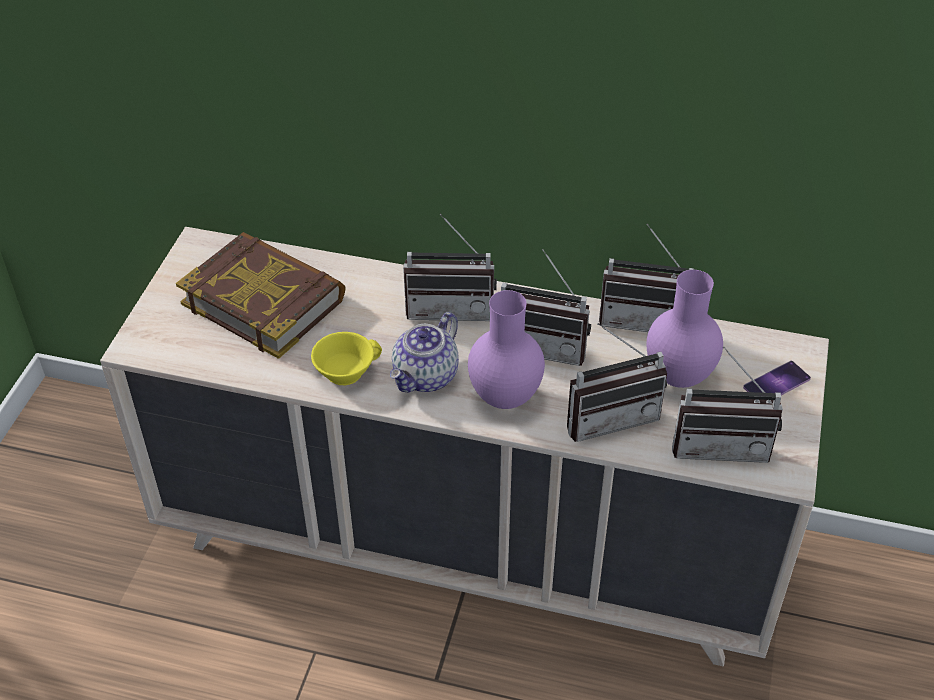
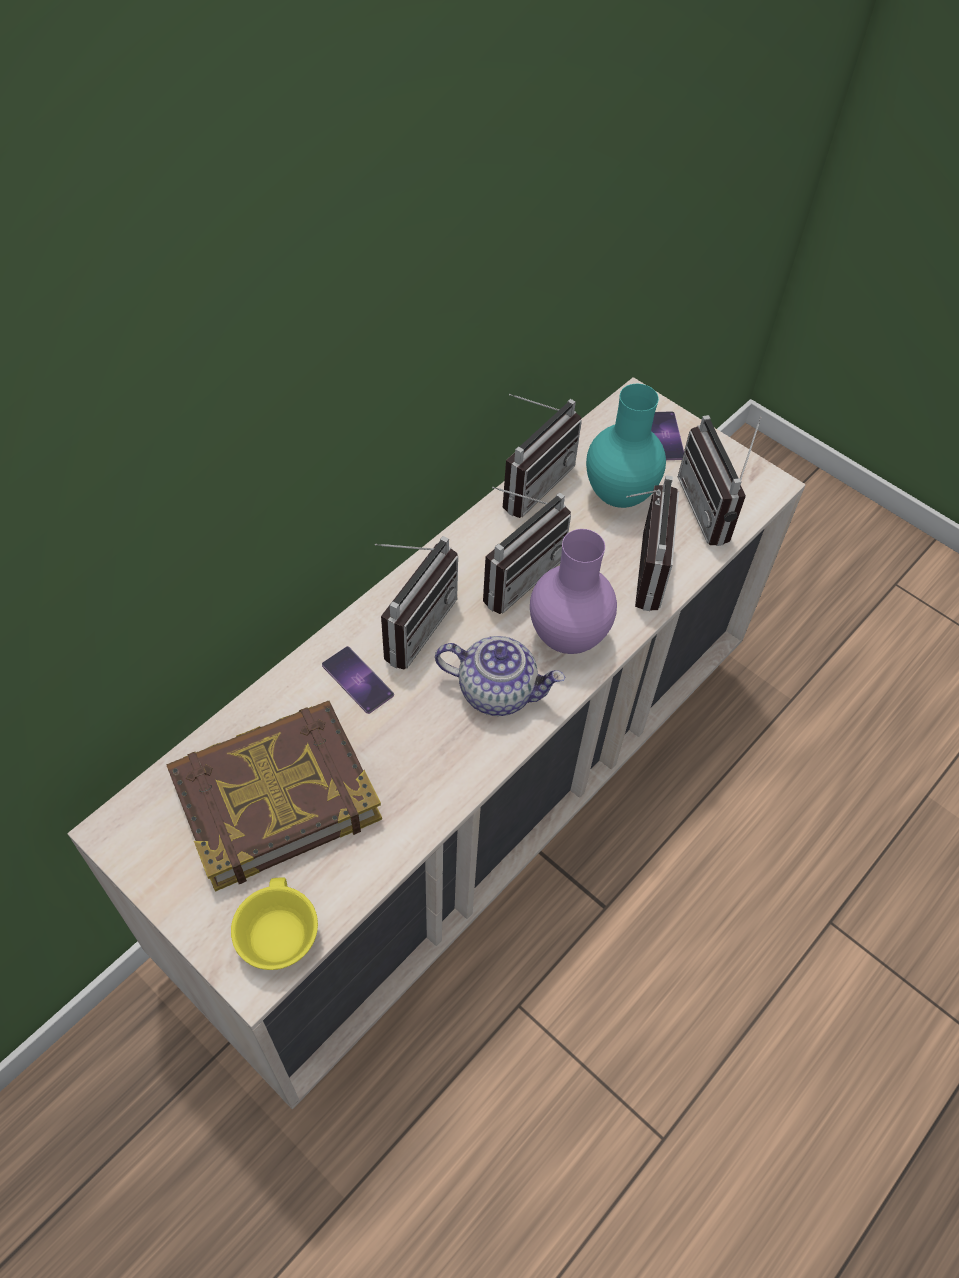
camera: 65 degrees left, 10 degrees up
(345, 370) = (441, 760): yellow cup -> yellow cup (275, 936)
(382, 301) = (357, 680): none -> phone
(426, 377) = (498, 690): teapot -> teapot turned 45 degrees counterclockwise
(678, 378) = (620, 497): purple vase -> turquoise vase
(721, 444) = (714, 509): radio -> radio turned 135 degrees clockwise

